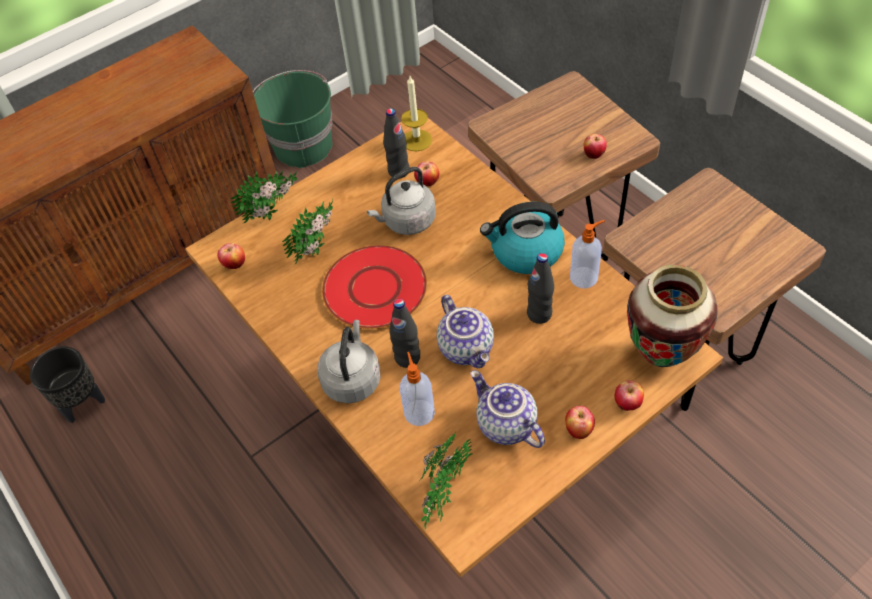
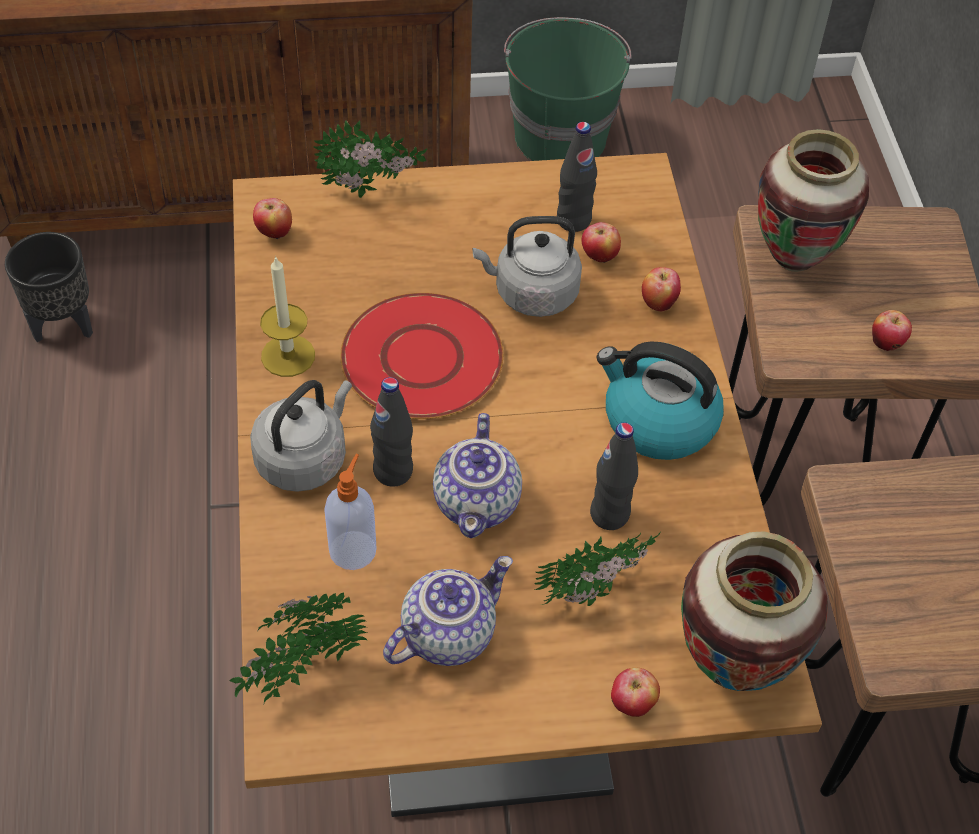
camera: 25 degrees right, 0 degrees up
(318, 248) = (392, 266): potted plant -> potted plant (597, 593)
(417, 140) = (630, 191): candle -> candle (288, 355)
(505, 425) = (447, 632): teapot -> teapot turned 60 degrees clockwise
(516, 136) = (794, 259): none -> vase
(578, 430) = (538, 698): apple -> apple (658, 303)
(584, 277) = (712, 500): soap dispenser -> none

